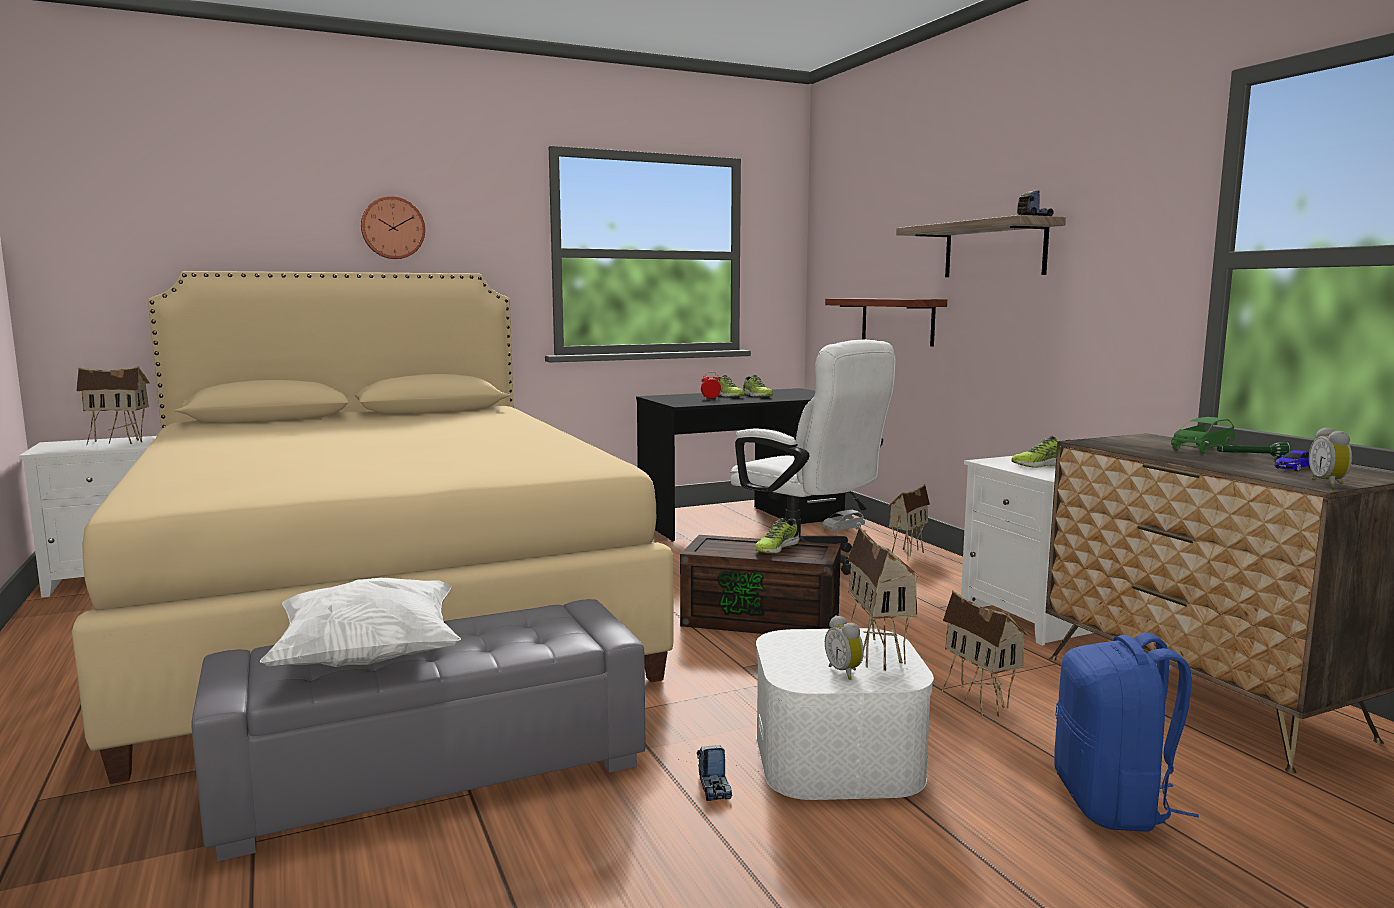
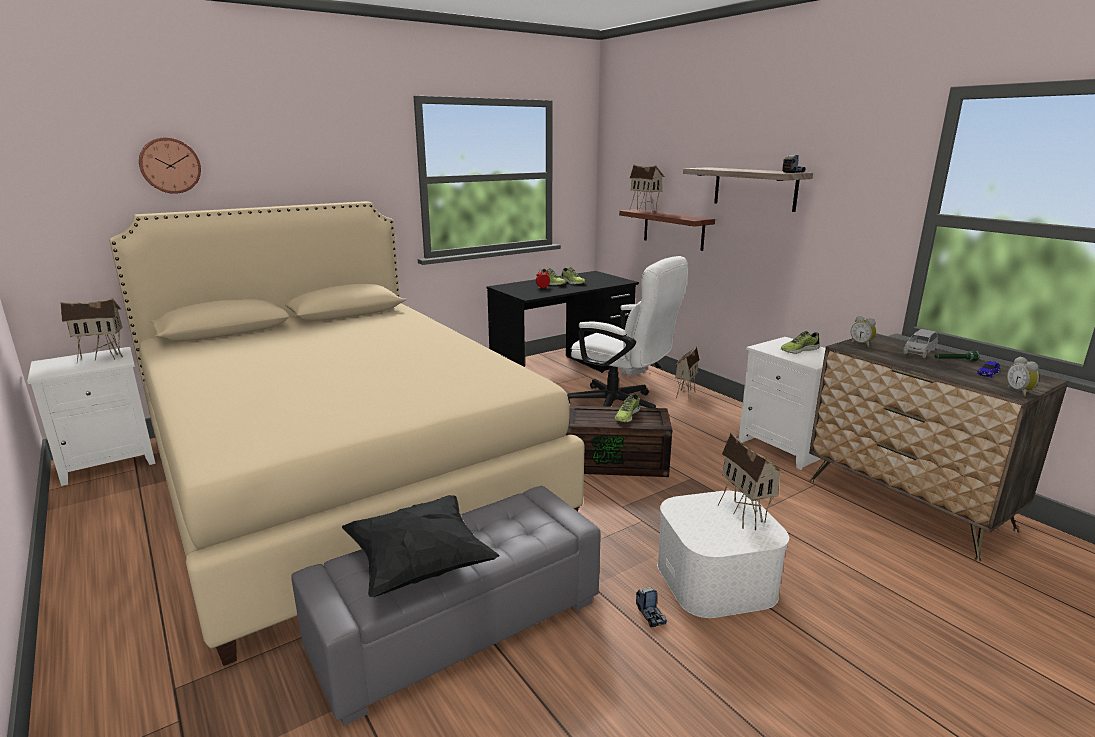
camera: 10 degrees left, 10 degrees up
(369, 658) = (419, 565): white pillow -> black pillow
(392, 228) = (299, 168): wall clock -> wall clock (170, 165)
(845, 672) = (732, 534): alarm clock -> alarm clock (861, 344)
(980, 702) = (782, 522): toy house -> toy house (645, 211)
(1113, 804) = (891, 598): blue backpack -> none
(1201, 449) = (919, 352): green toy car -> grey toy car

